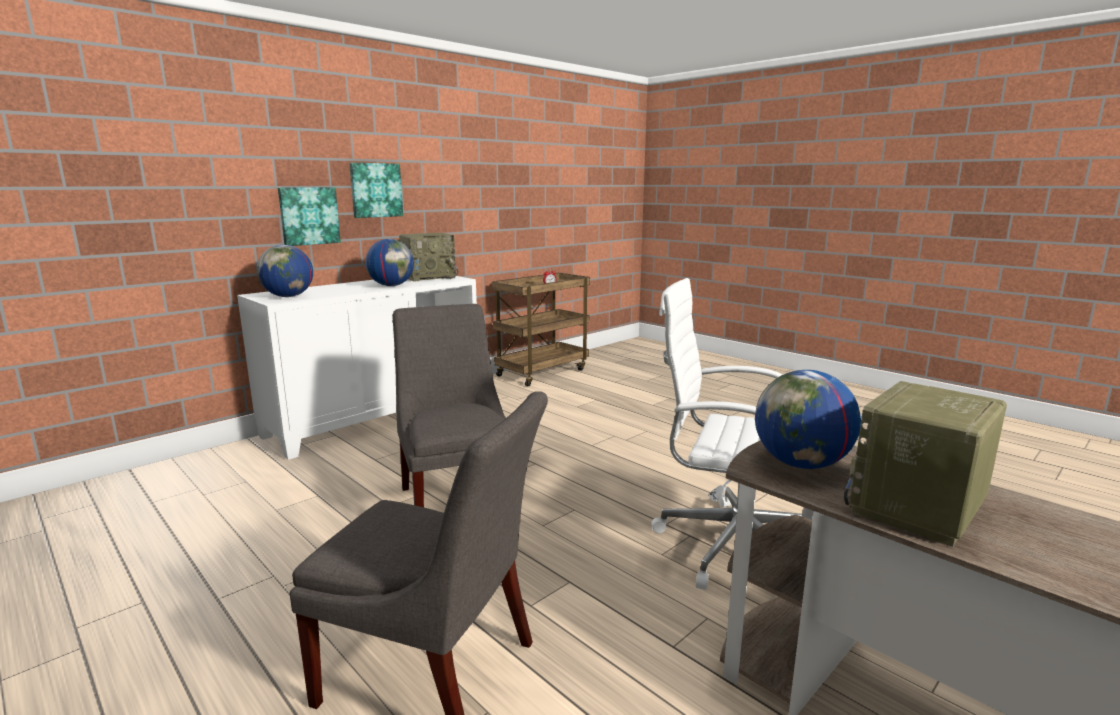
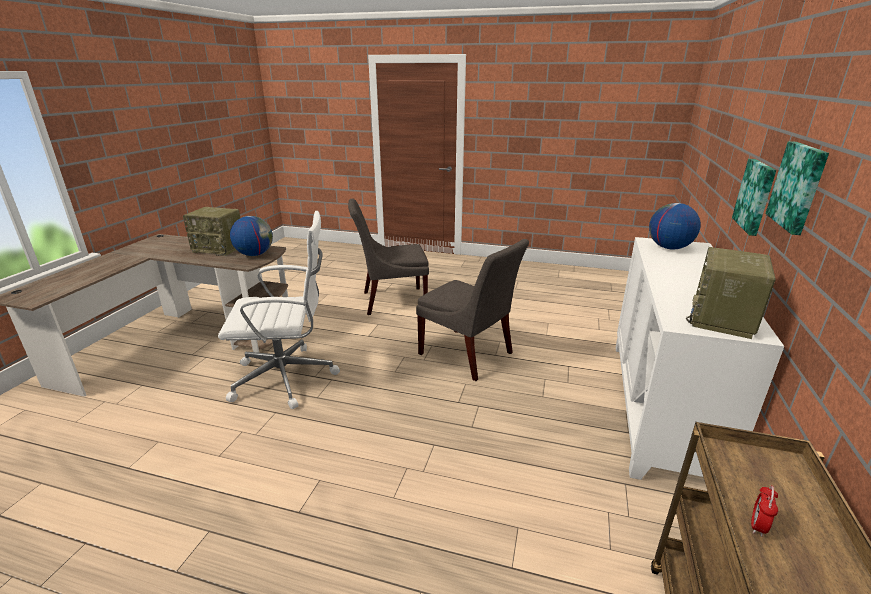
camera: 150 degrees right, 10 degrees up
(391, 285) = (675, 284): globe -> none
(918, 509) = (220, 248): radio -> radio turned 90 degrees clockwise

